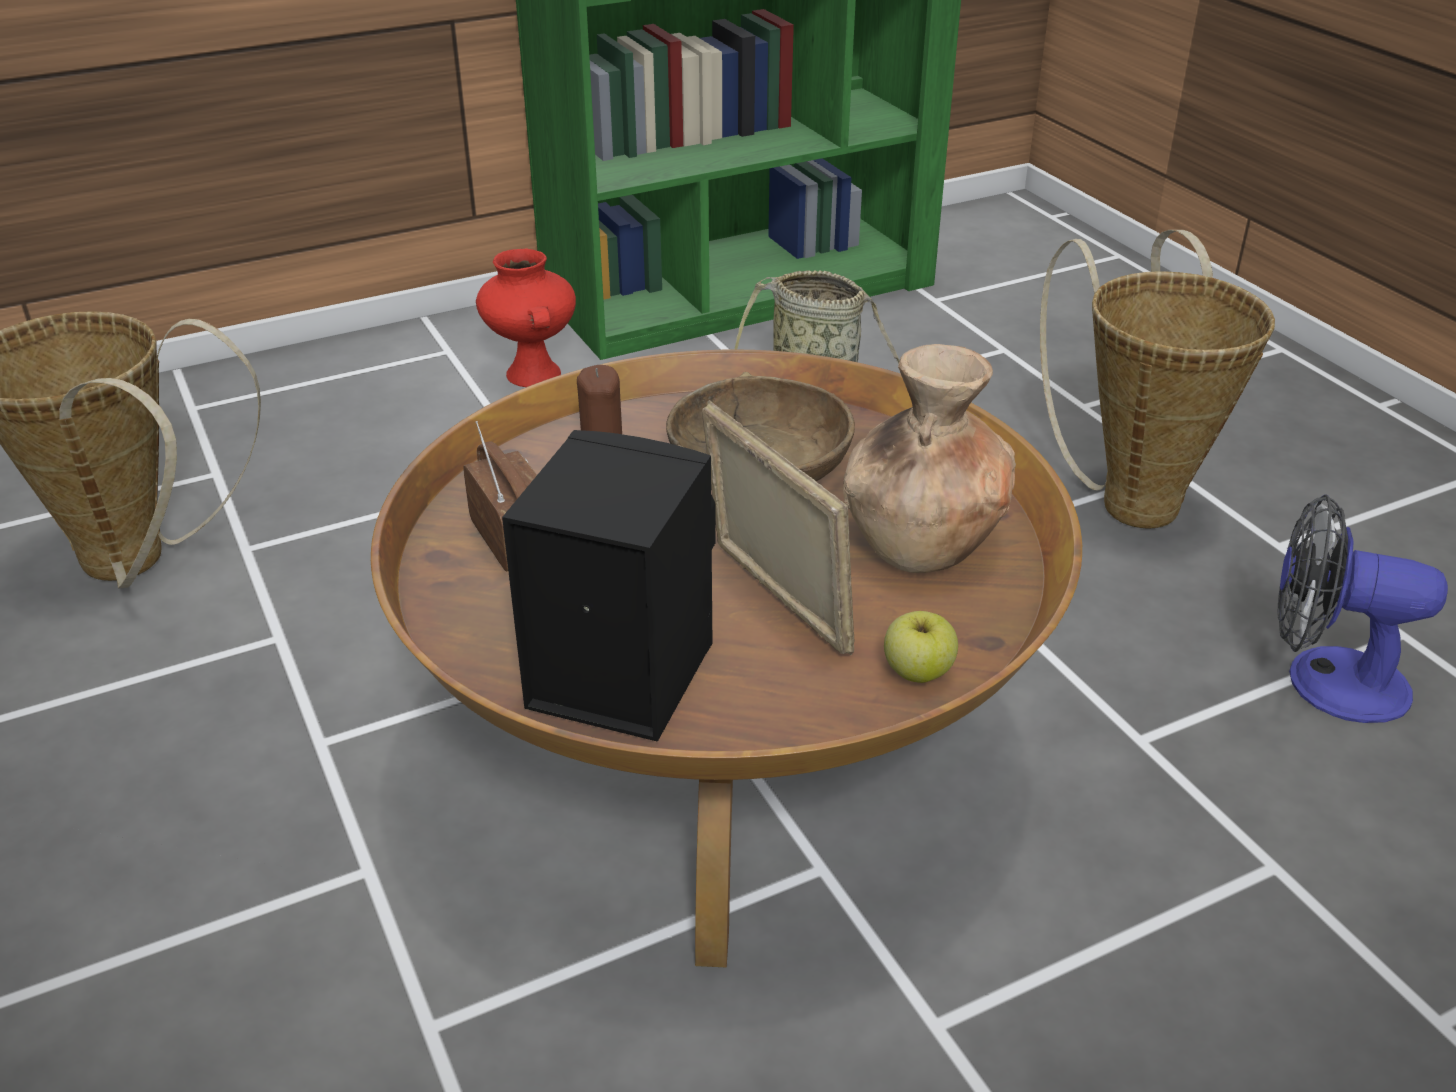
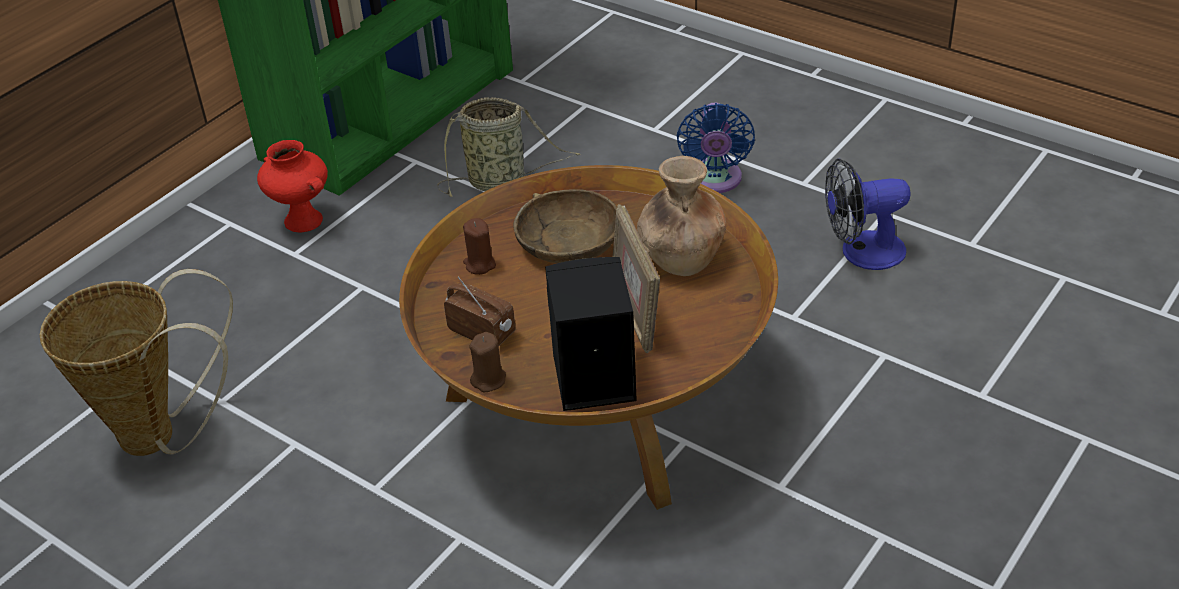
camera: 25 degrees left, 5 degrees up
(459, 614) = (489, 380): none -> brown candle
(776, 600) = (635, 313): picture frame -> picture frame turned 135 degrees counterclockwise
(917, 671) = (724, 323): apple -> none
(1132, 498) = (714, 181): basket -> blue fan

